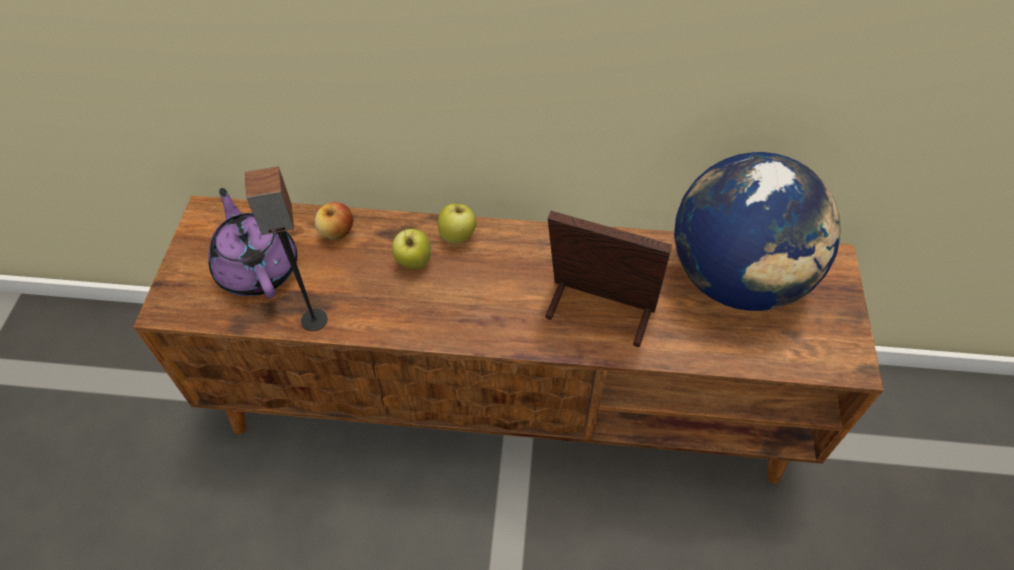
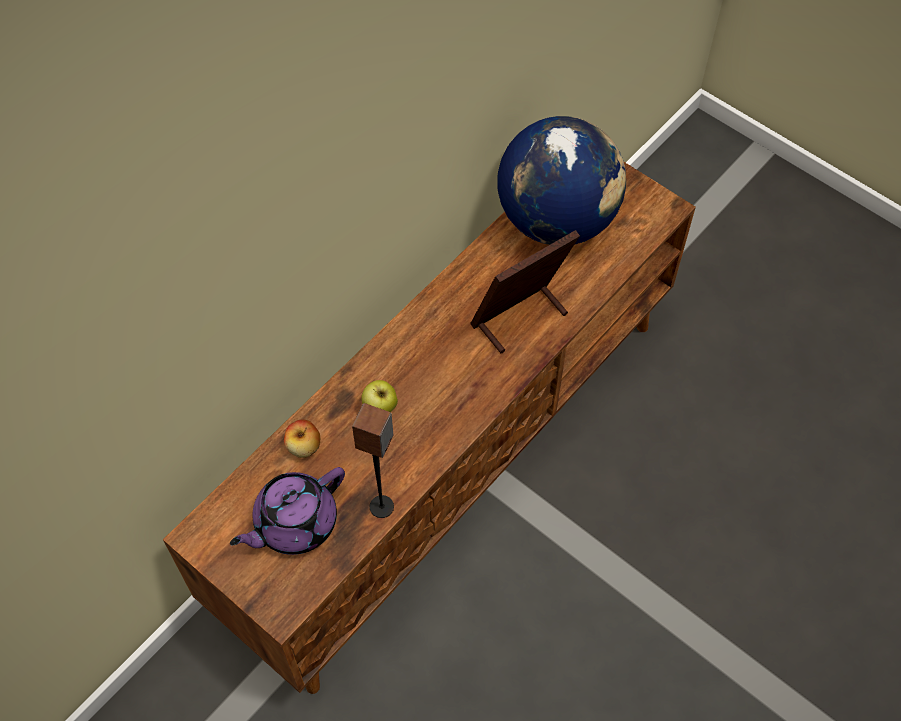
camera: 55 degrees left, 5 degrees up
(258, 268) = (294, 522): purple teapot -> purple teapot turned 45 degrees counterclockwise
(458, 236) = (379, 365): apple -> none

